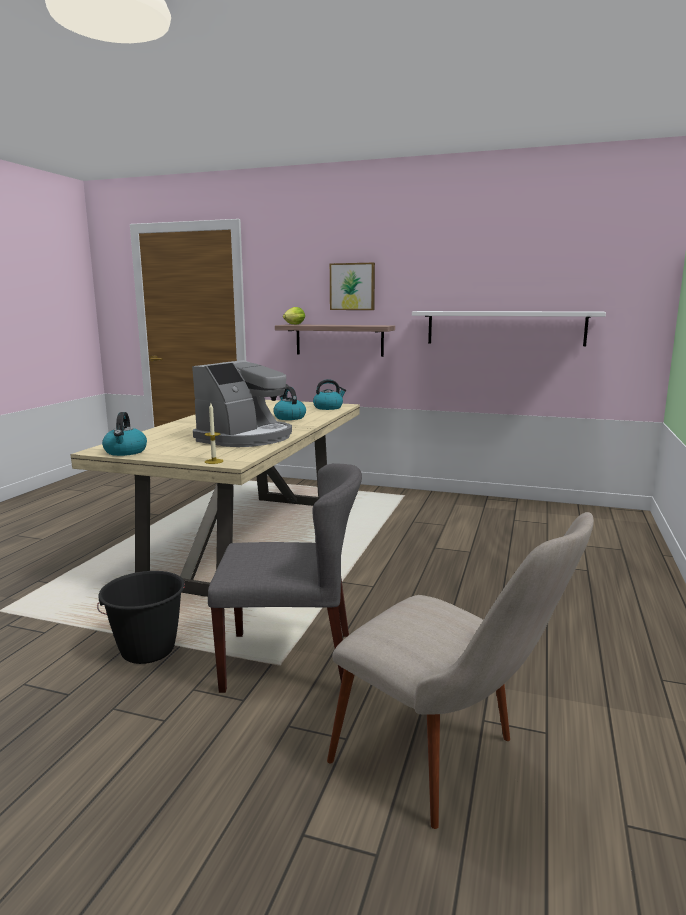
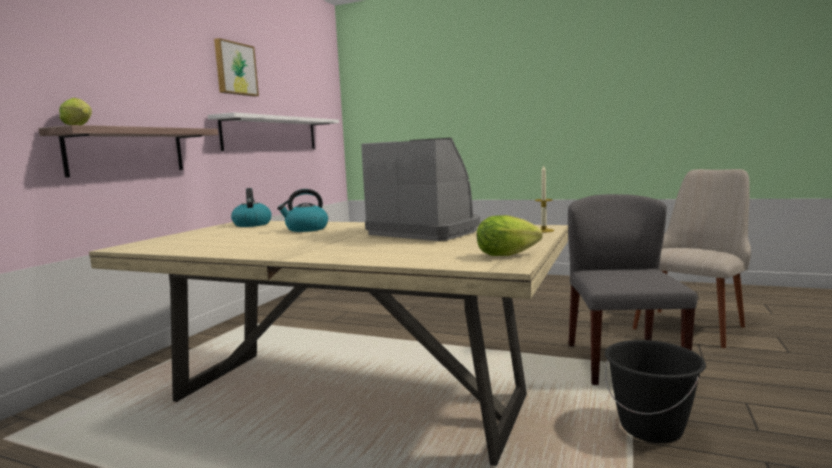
camera: 85 degrees left, 5 degrees down
(125, 452) = (510, 255): kettle -> lettuce
(352, 286) = (135, 77): picture -> picture (235, 69)

